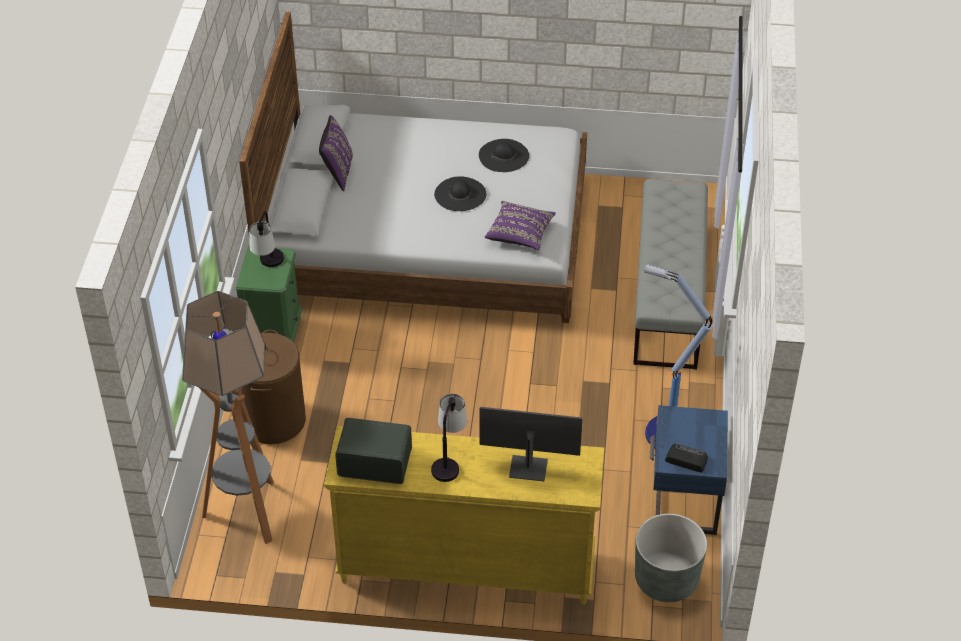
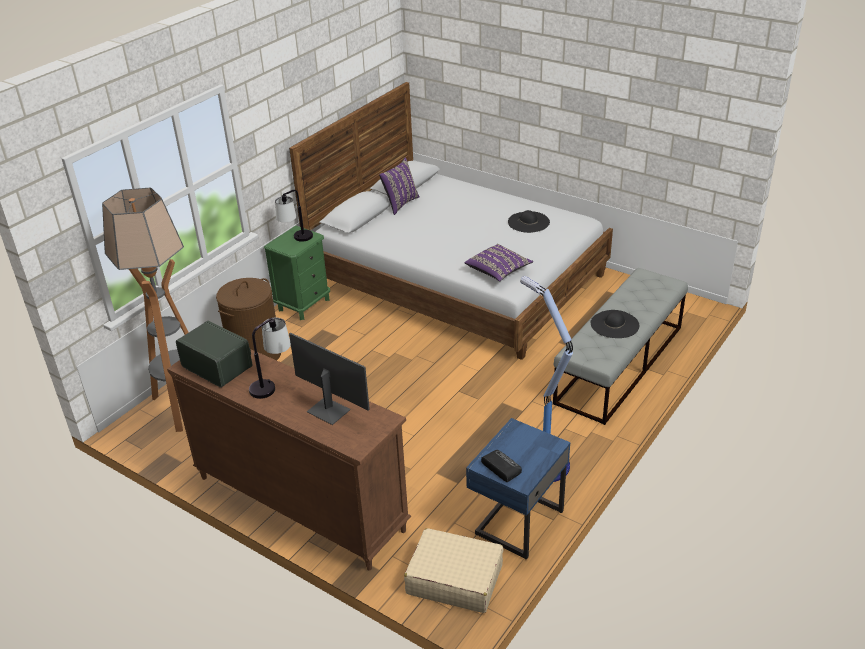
camera: 30 degrees right, 10 degrees down
(460, 194) = (474, 236): black hat -> black hat (614, 324)
(465, 567) = (299, 503): yellow dresser -> brown dresser
(666, 579) = (454, 579): grey planter -> beige suitcase

